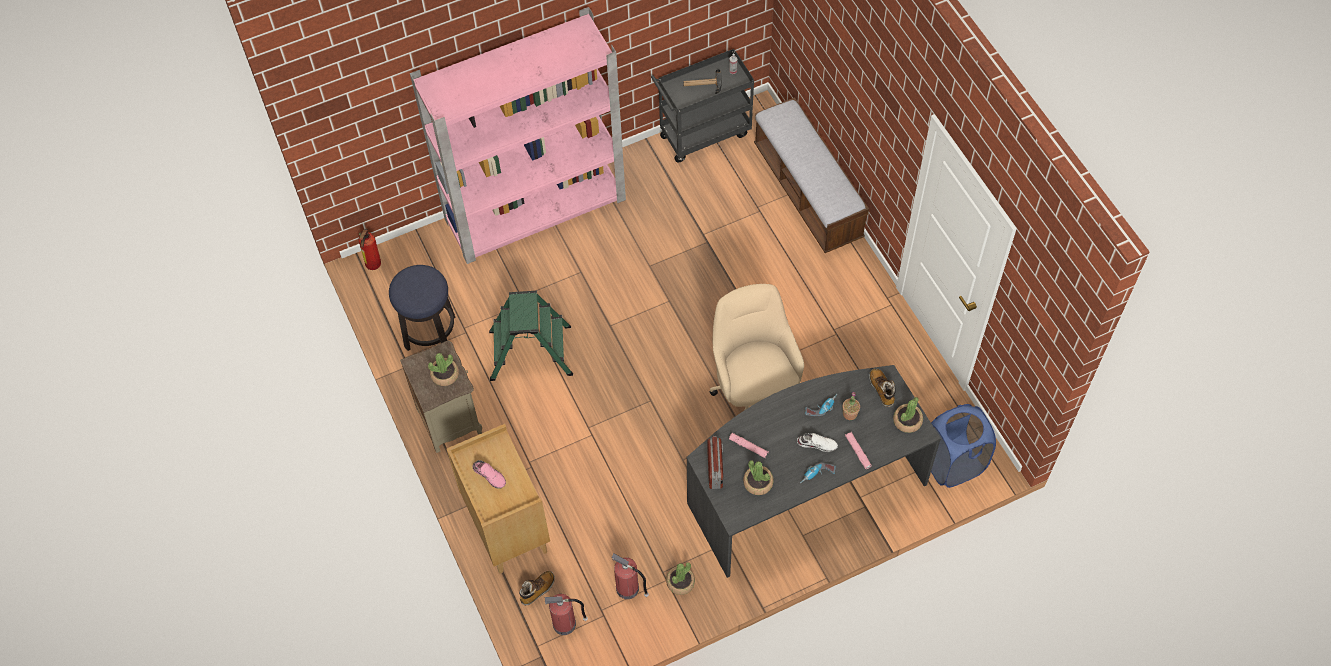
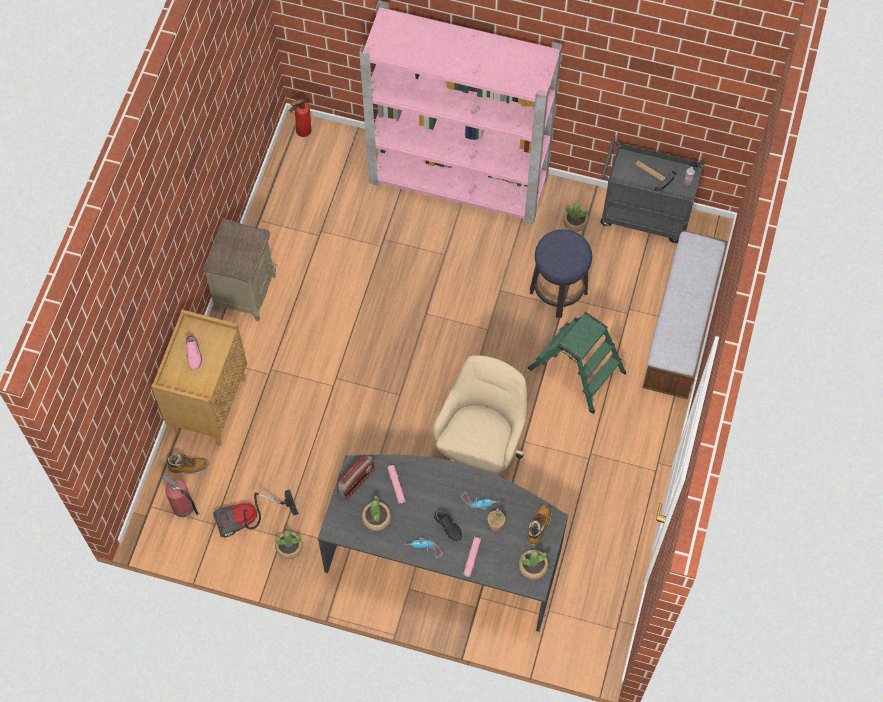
camera: 40 degrees right, 5 degrees up
(430, 332) = (294, 215): stool -> stool (558, 292)
(445, 375) = (242, 254): potted plant -> potted plant (575, 222)
(530, 353) = (349, 288): green step ladder -> green step ladder (576, 370)
(628, 589) = (249, 520): fire extinguisher -> vacuum cleaner
(817, 443) = (448, 526): white shoe -> black shoe
(953, 463) = (576, 633): blue laundry basket -> none

